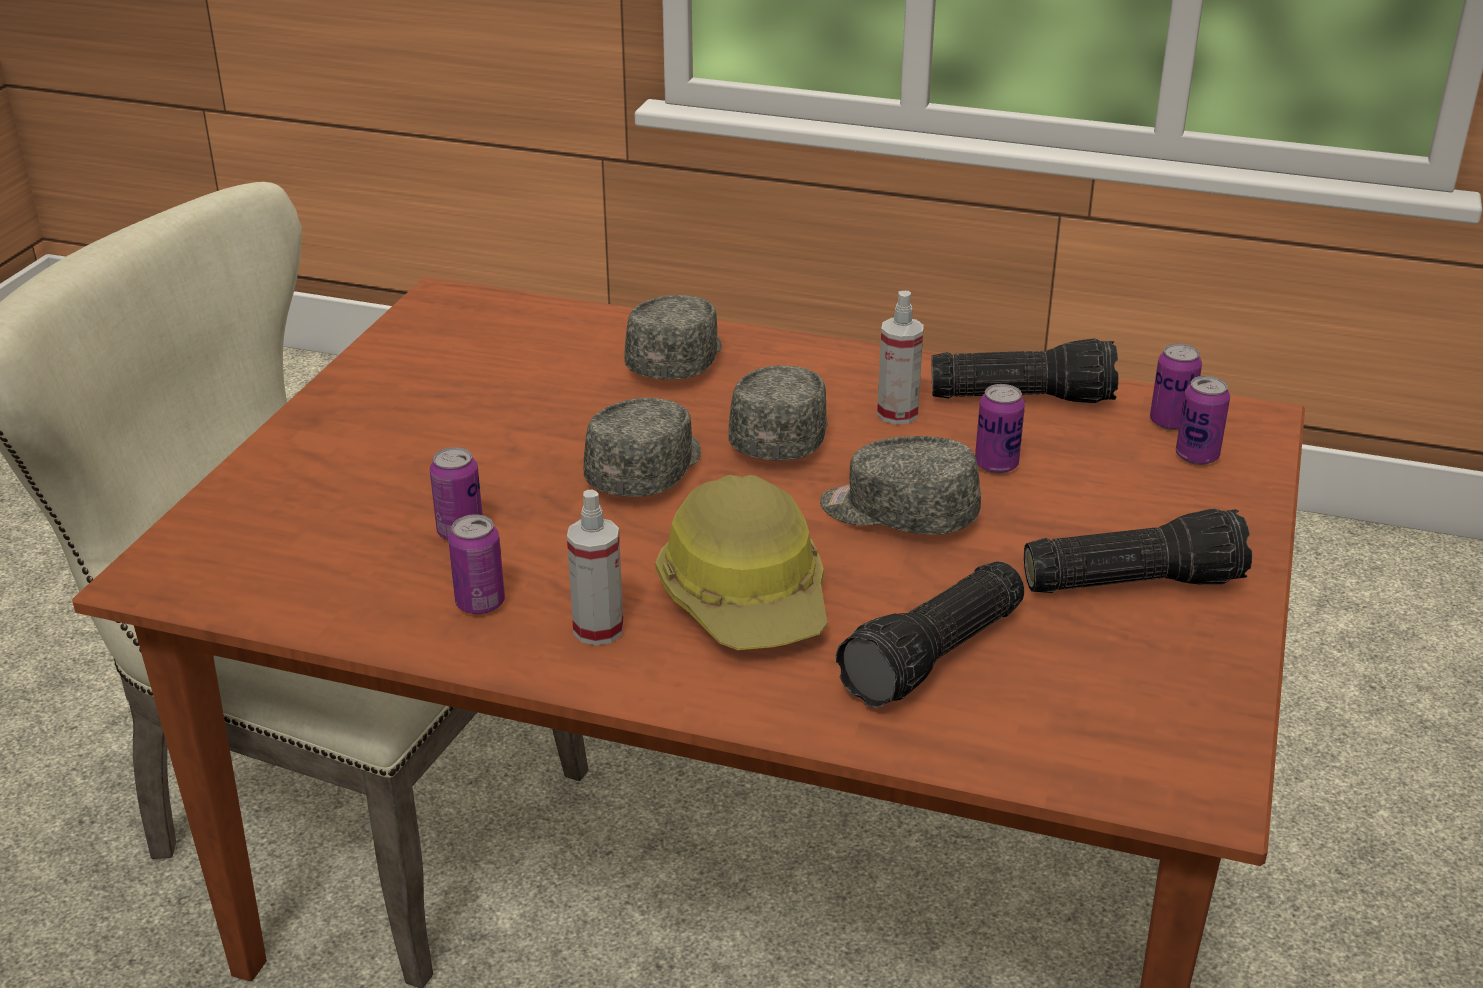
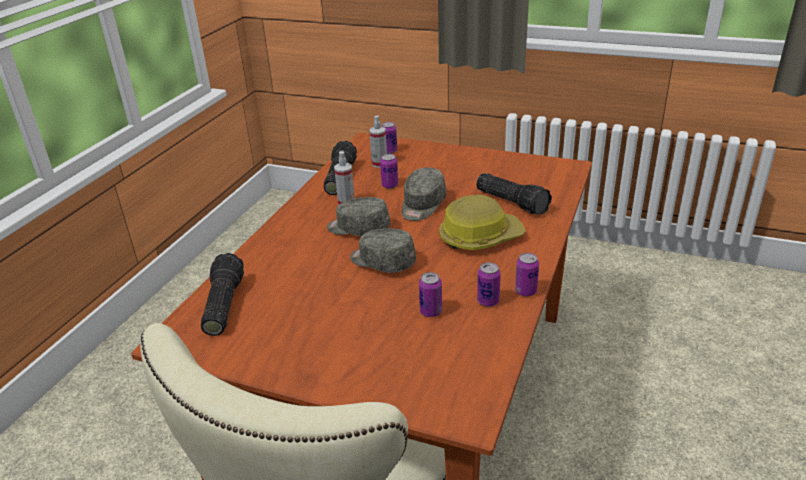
camera: 85 degrees left, 0 degrees up
(598, 629) = (504, 270): spray bottle -> spray bottle (379, 164)
(678, 359) = (279, 256): grey cap -> none
(1132, 580) = (465, 167): flashlight -> flashlight (222, 305)
(1170, 422) = (365, 153): can -> can (525, 291)

